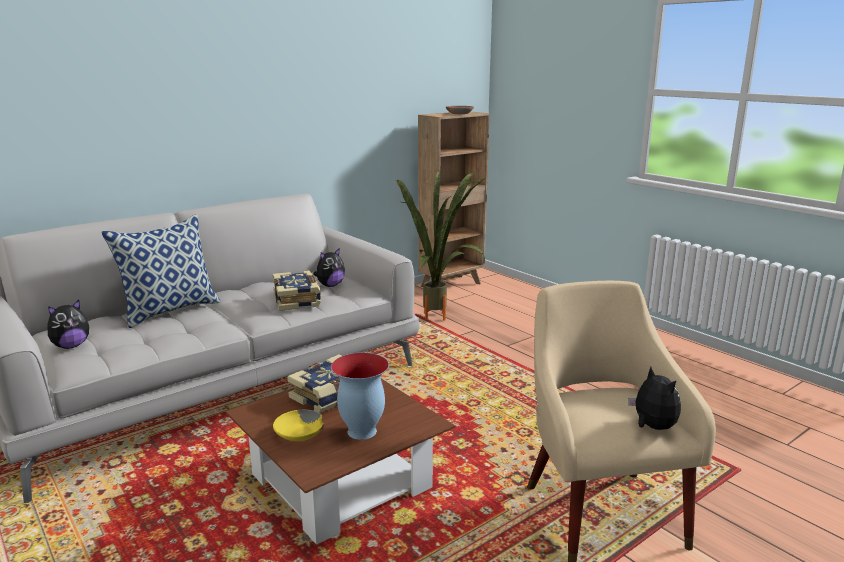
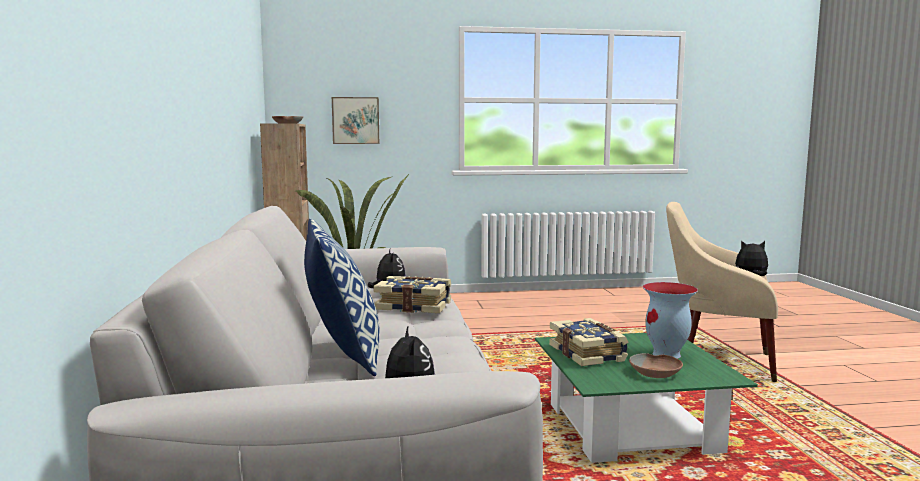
camera: 60 degrees left, 10 degrees down
(299, 433) = (656, 373): yellow bowl -> brown bowl
(341, 482) = (631, 428): brown coffee table -> green coffee table
(550, 109) = (355, 120): none -> picture

